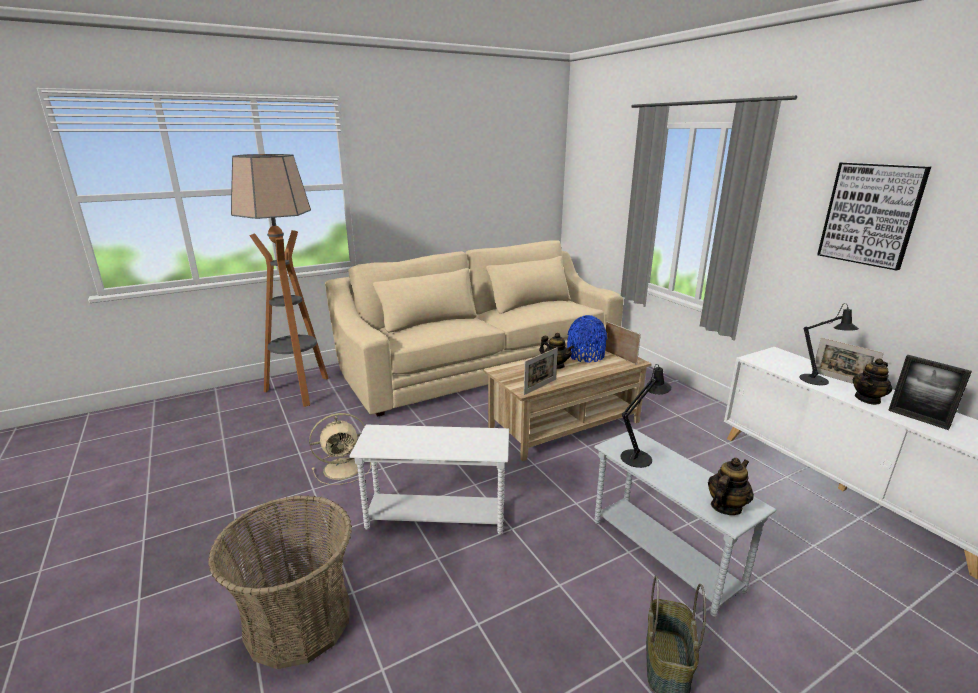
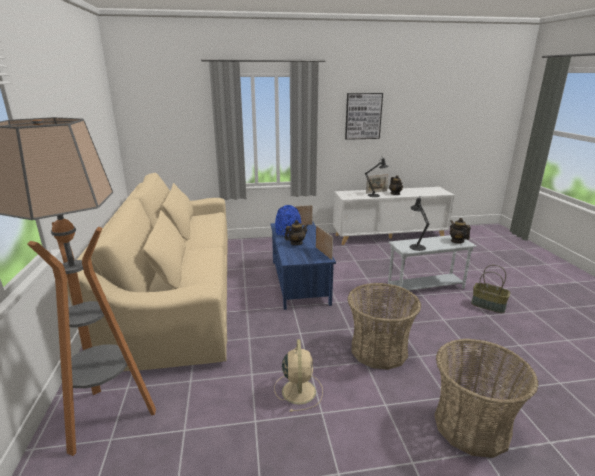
camera: 70 degrees left, 0 degrees up
(436, 516) = (378, 350): white side table -> basket
(564, 425) = (299, 281): beige coffee table -> blue coffee table
(918, 419) = (413, 193): picture frame -> none

